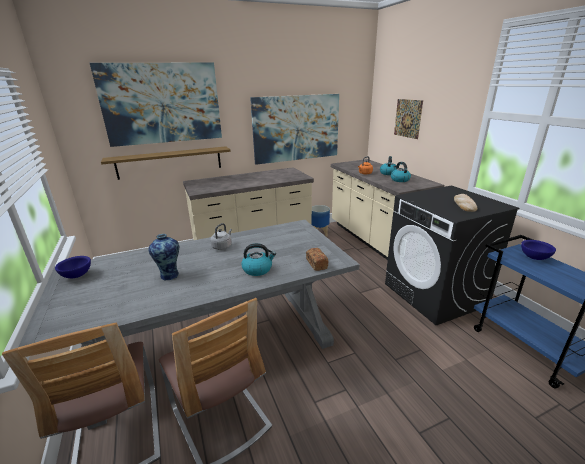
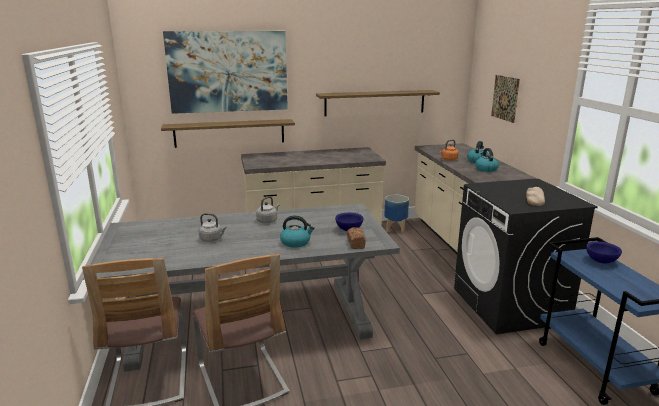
camera: 10 degrees right, 5 degrees down
(77, 275) = (131, 232): blue bowl -> blue bowl (349, 230)
(169, 275) = (212, 239): vase -> grey kettle
(296, 128) = (375, 103): picture -> shelf

